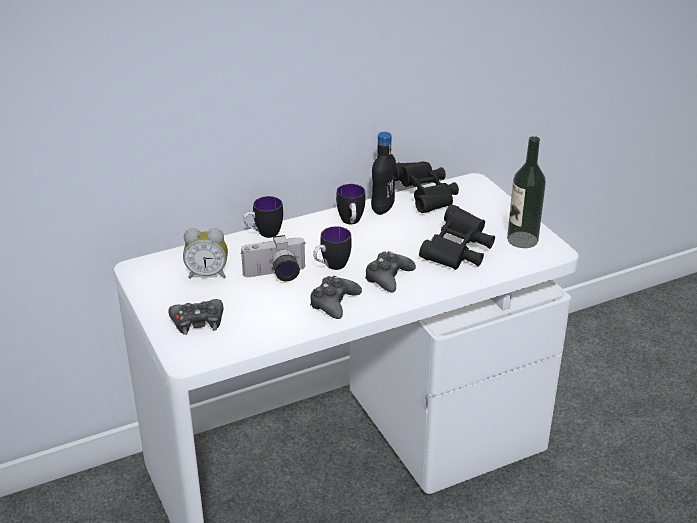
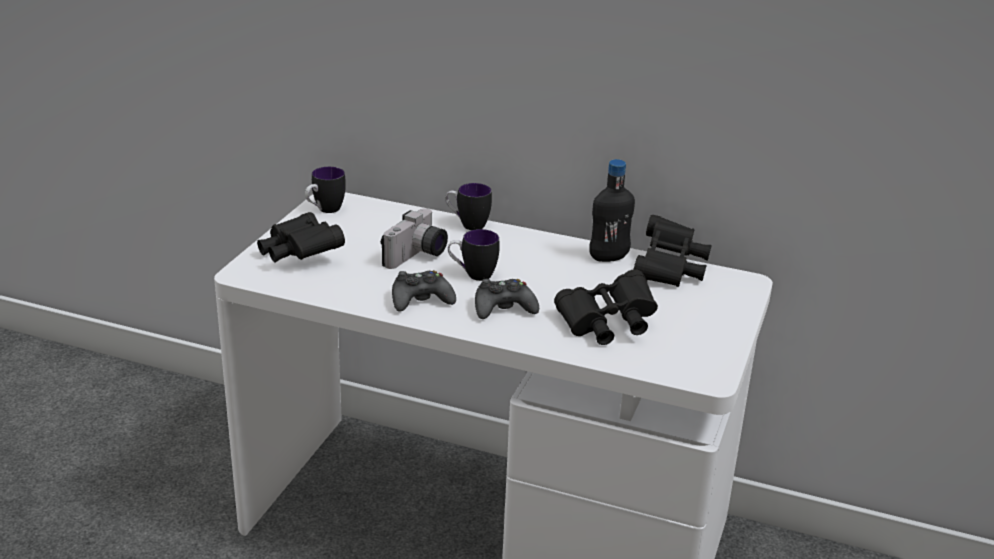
camera: 45 degrees right, 5 degrees down
(198, 322) = (299, 254): black game controller -> black binoculars
(207, 274) = (370, 228): alarm clock -> none
(276, 275) = (417, 256): camera -> camera turned 90 degrees counterclockwise
(351, 223) = (557, 253): mug -> mug (324, 211)
(522, 240) = (696, 351): bottle -> none

